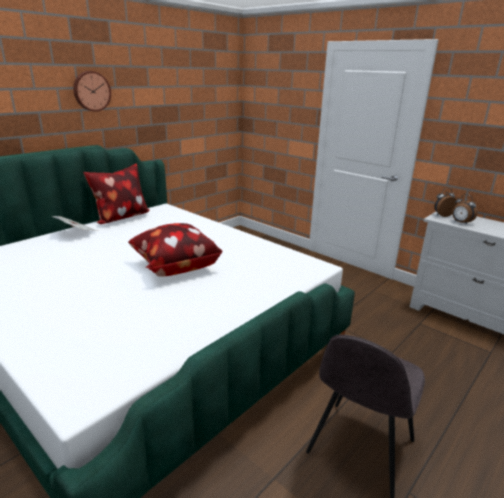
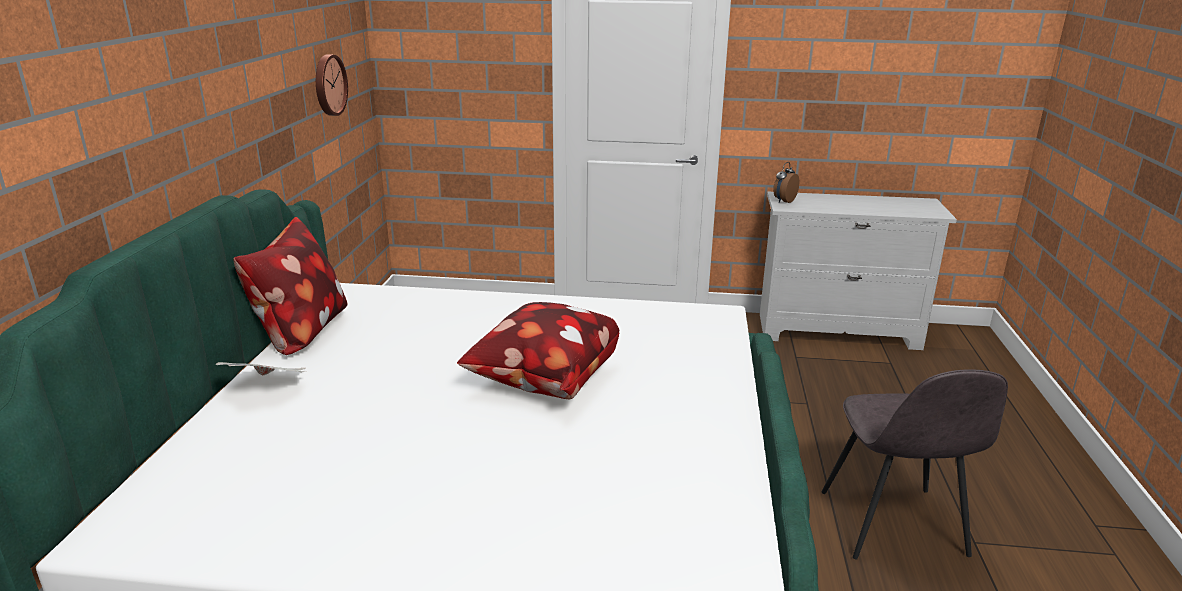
camera: 35 degrees left, 0 degrees up
(91, 91) = (194, 84): wall clock -> wall clock (328, 85)
(461, 222) = (815, 206): alarm clock -> none

